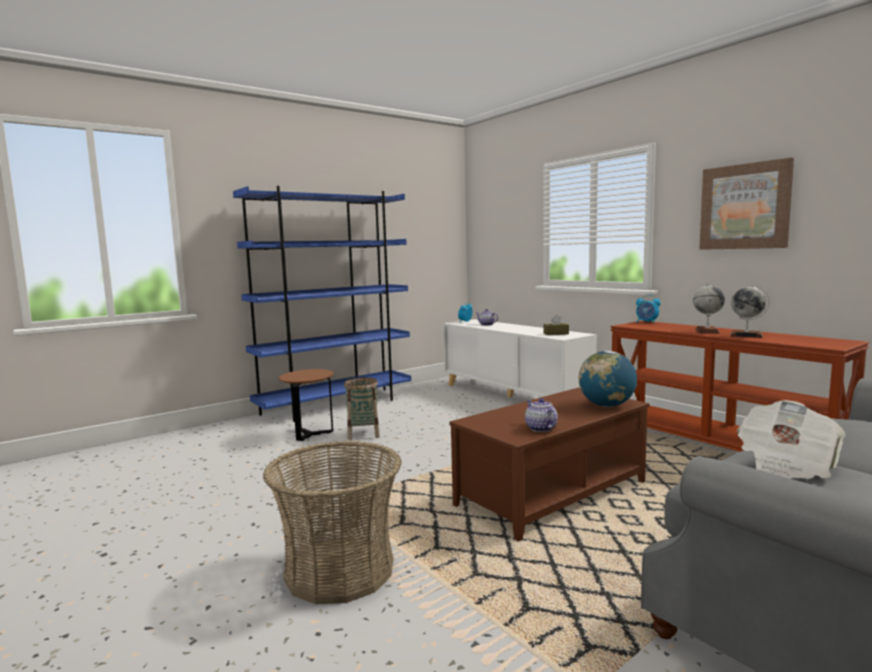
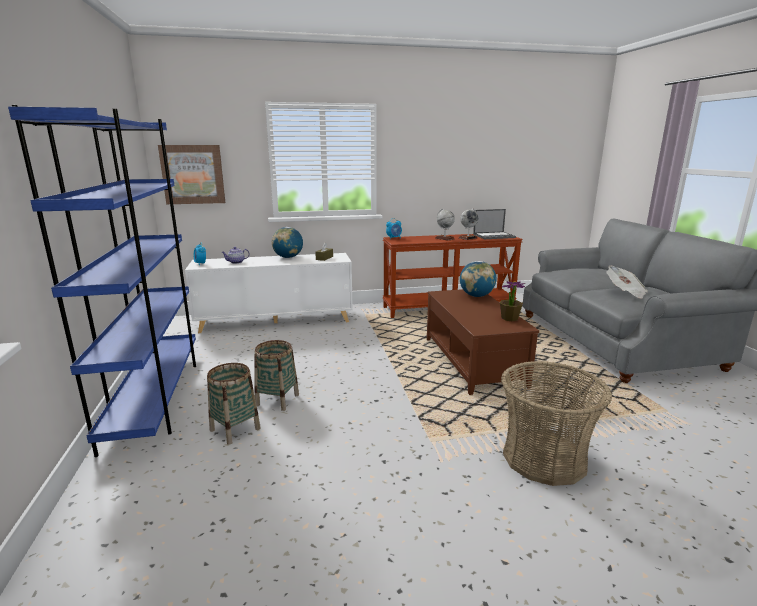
camera: 65 degrees left, 10 degrees up
(310, 434) = (235, 429): brown side table -> basket
(533, 328) = (288, 257): none -> globe
(540, 428) = (509, 318): teapot -> potted plant
(744, 207) = (438, 158): picture -> picture (193, 174)
(809, 340) = (494, 236): none -> laptop

